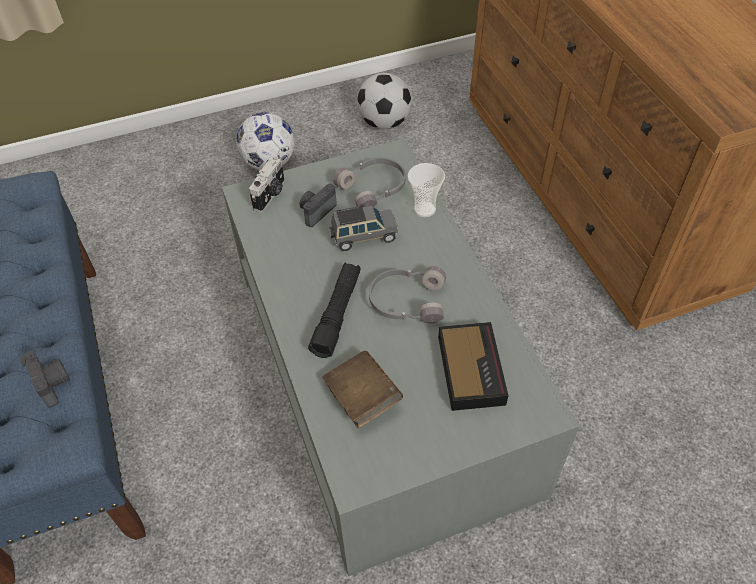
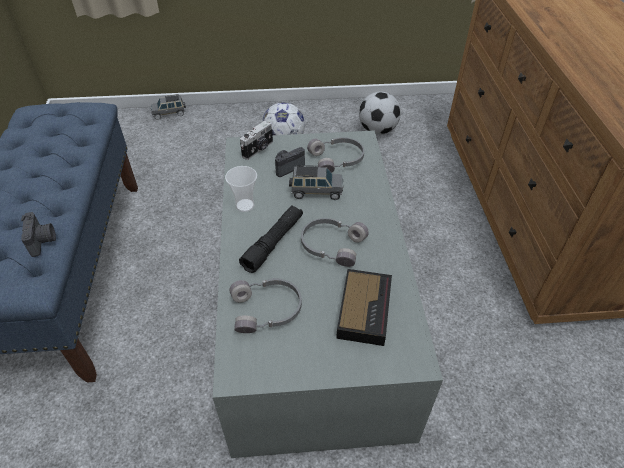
camera: 15 degrees right, 5 degrees down
(96, 154) = (169, 114): none -> grey toy car
(362, 398) = (267, 310): brown book -> grey headphones
(424, 209) = (371, 182): cup -> cup (245, 205)

